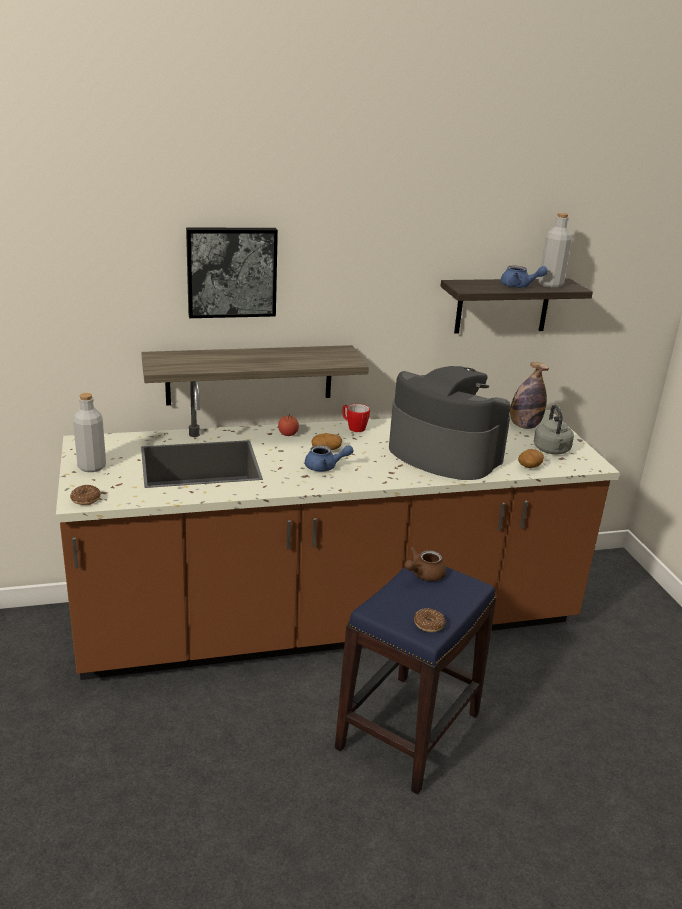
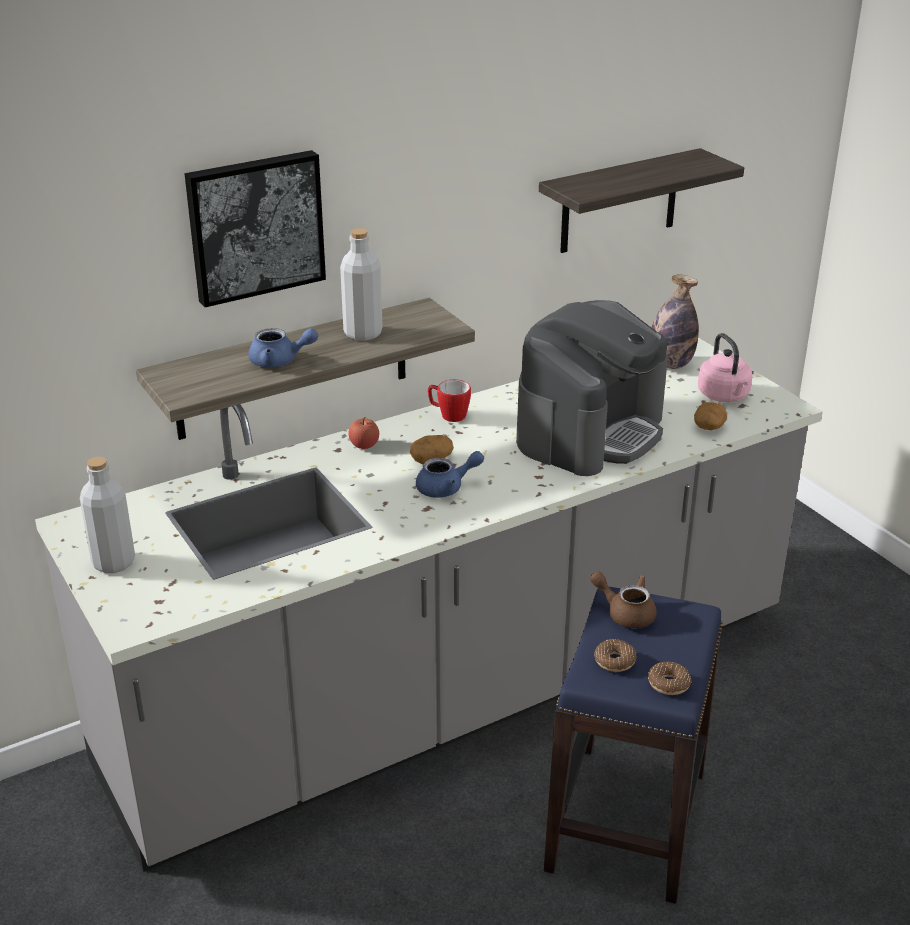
camera: 15 degrees left, 5 degrees up
(86, 499) = (140, 619): donut -> donut (614, 661)
(330, 622) = (455, 692): brown counter -> grey counter
(423, 574) = (625, 612): brown teapot -> brown teapot turned 90 degrees clockwise
(443, 454) = (590, 431): coffee machine -> coffee machine turned 105 degrees clockwise
(519, 286) = (648, 175): blue teapot -> blue teapot (280, 361)
(550, 284) = (685, 165): grey bottle -> grey bottle (363, 333)
(552, 451) = (724, 396): grey kettle -> pink kettle

